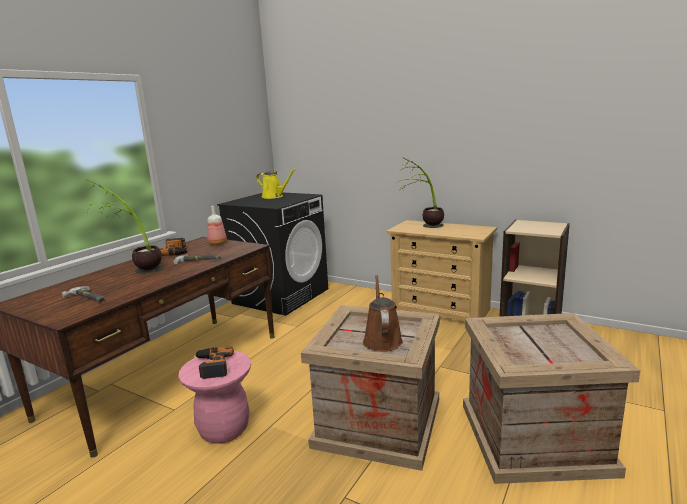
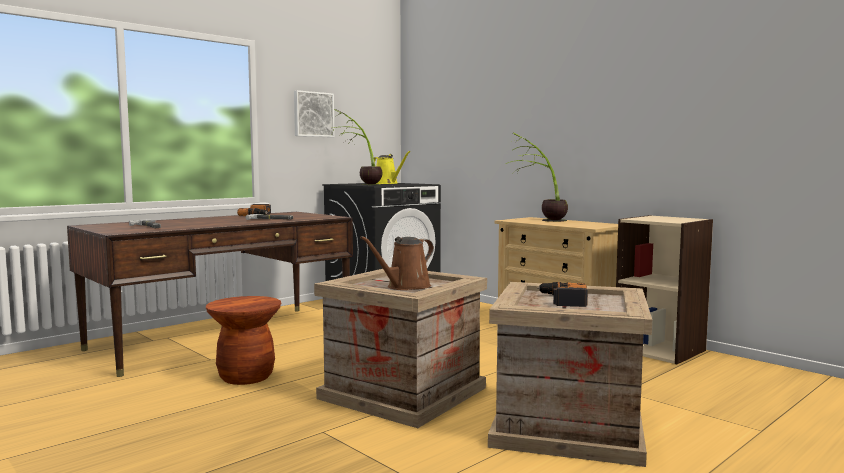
camera: 15 degrees right, 10 degrees down
(135, 269) = (208, 219): potted plant -> potted plant (360, 184)
(201, 140) = (313, 114): none -> picture
(212, 366) = (241, 302): power drill -> power drill (562, 300)
(218, 243) = (304, 214): bottle -> none
(224, 429) = (246, 377): pink stool -> brown stool
(382, 340) = (405, 287): brown watering can -> brown watering can turned 150 degrees counterclockwise

